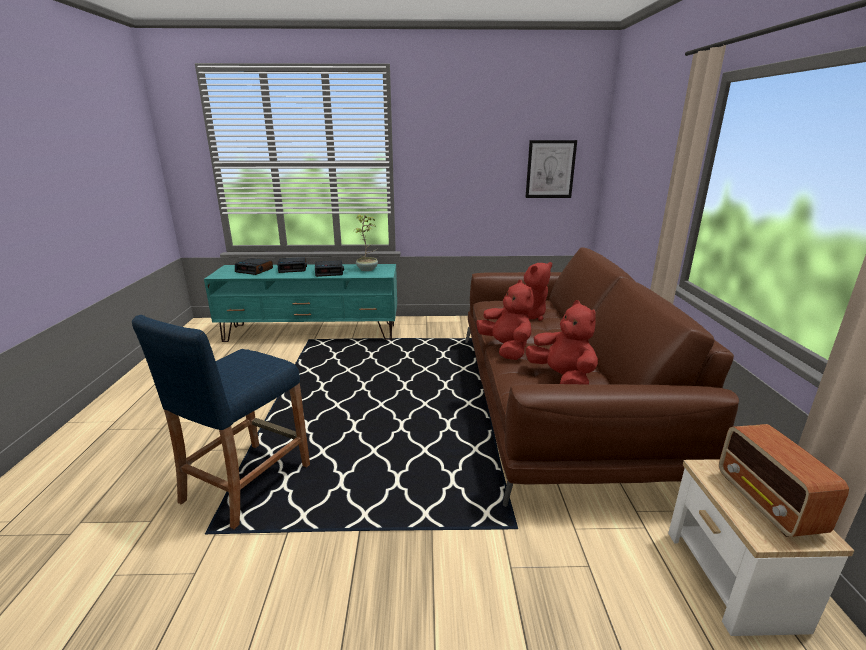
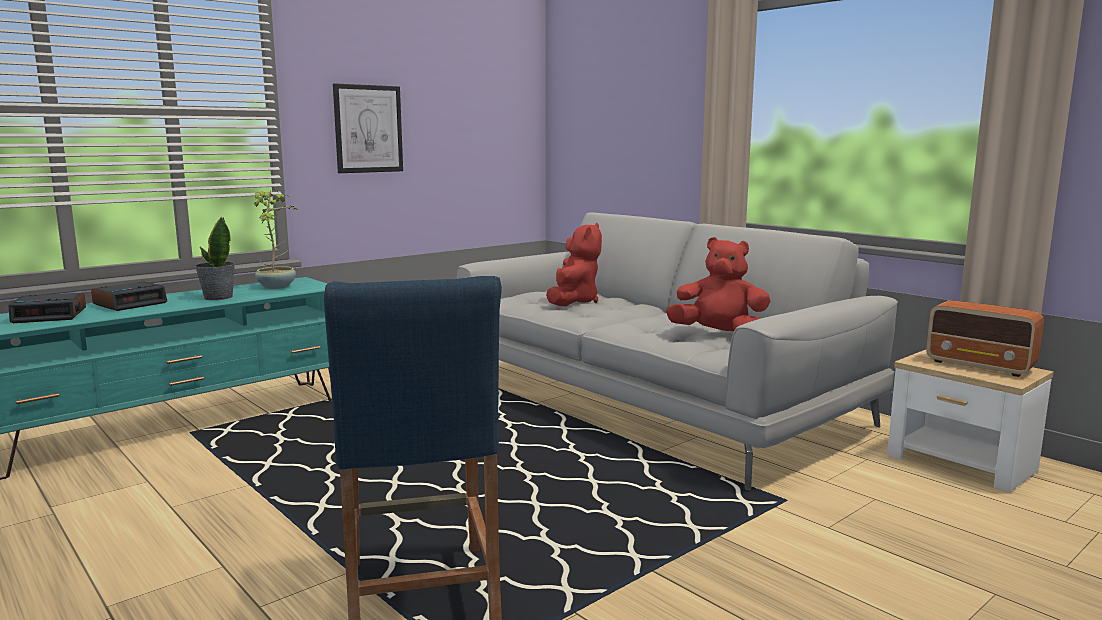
camera: 40 degrees left, 10 degrees down
(329, 272) = (218, 297): alarm clock -> potted plant
(506, 349) = (617, 328): red plush toy -> none
(550, 169) = (490, 125): picture -> picture (368, 129)
(555, 402) = (649, 401): brown sofa -> grey sofa

